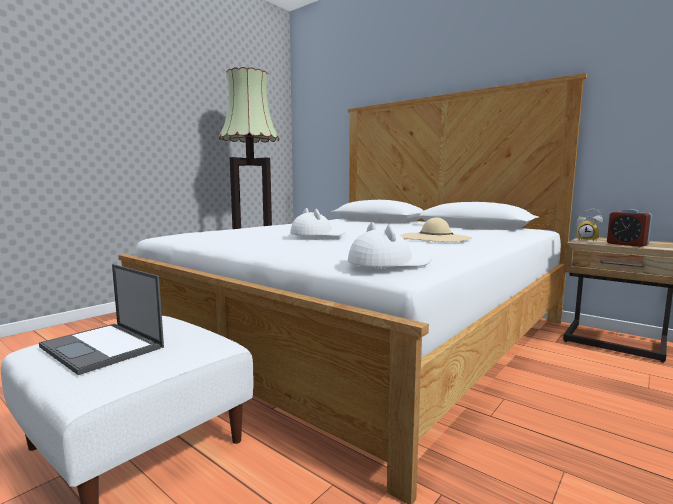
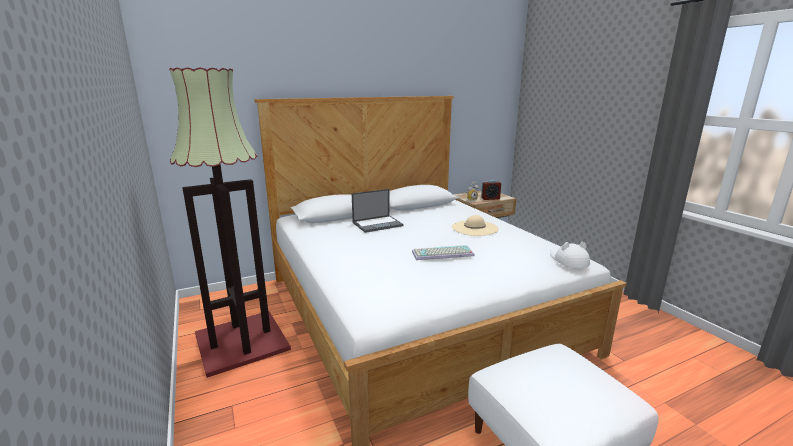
camera: 65 degrees left, 10 degrees up
(103, 347) = (566, 397): laptop -> laptop (378, 224)
(318, 235) = (442, 254): white hat -> keyboard

